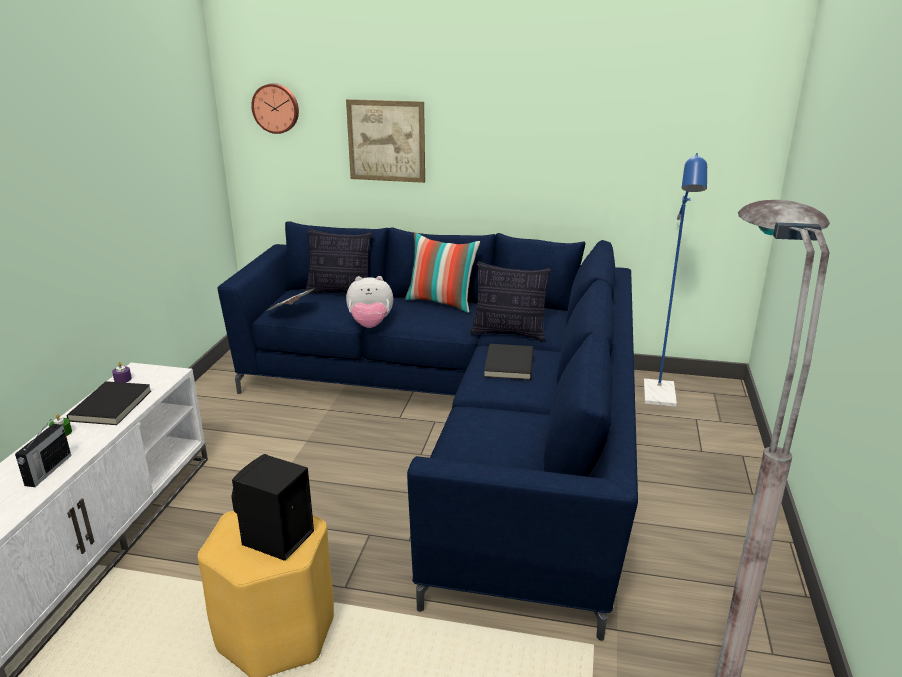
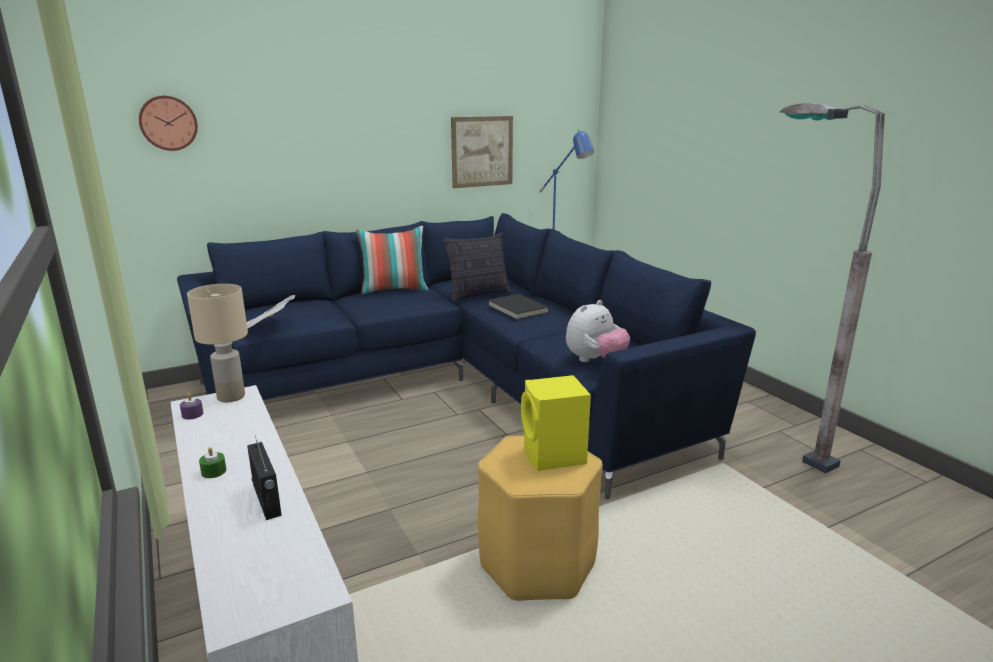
camera: 40 degrees left, 5 degrees down
(112, 406) = (228, 434): black book -> none
(162, 373) = (230, 397): none -> beige table lamp
(276, 539) = (554, 457): black speaker -> yellow speaker
(340, 293) = (290, 303): pillow -> none
(370, 325) = (359, 317): plush toy -> plush toy (595, 361)
(386, 141) = (297, 149): picture -> picture (482, 151)

